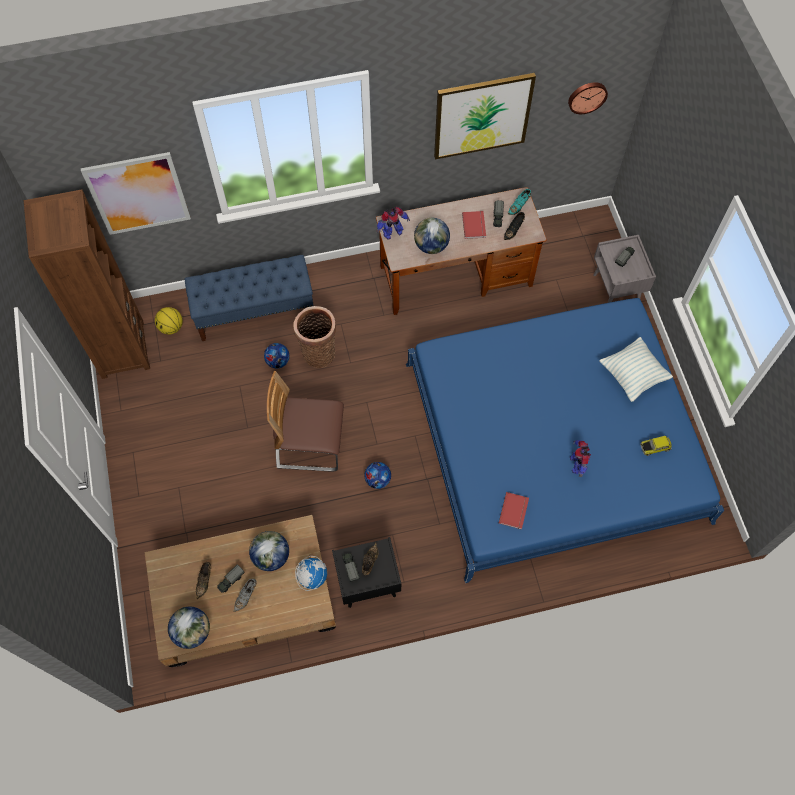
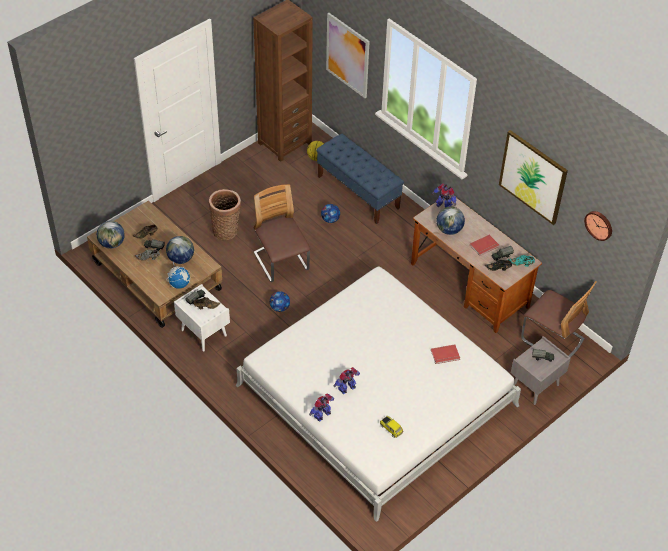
camera: 60 degrees right, 15 degrees down
(318, 352) = (352, 237): basket -> basket (226, 230)
(367, 583) = (203, 333): black nightstand -> white nightstand
(514, 511) = (288, 366): red book -> red book (445, 355)
(554, 441) = (376, 395): blue bed -> white bed
(567, 242) = (552, 339): none -> chair
(601, 508) = (322, 415): none -> toy robot
(632, 375) = (442, 396): pillow -> none

